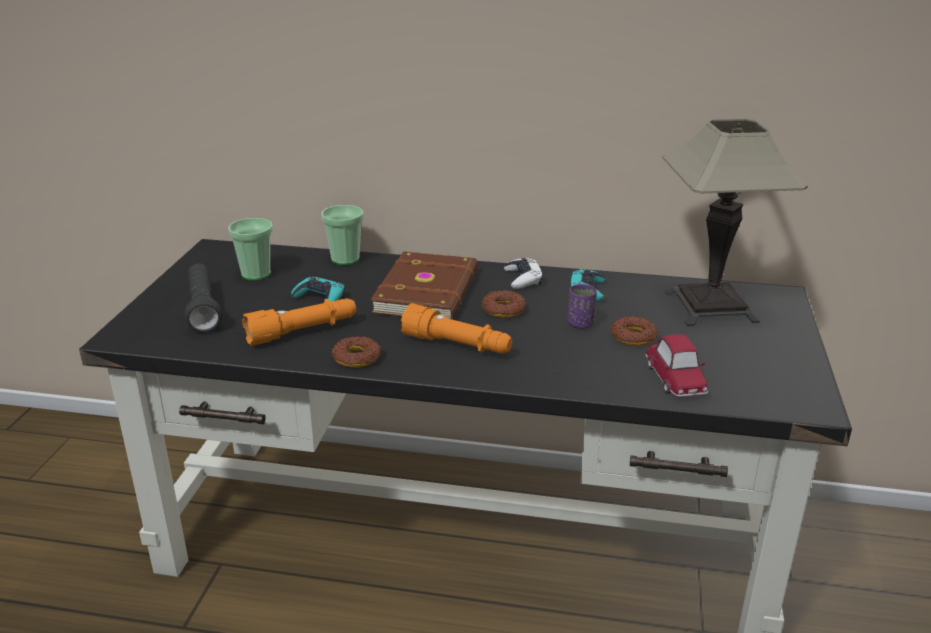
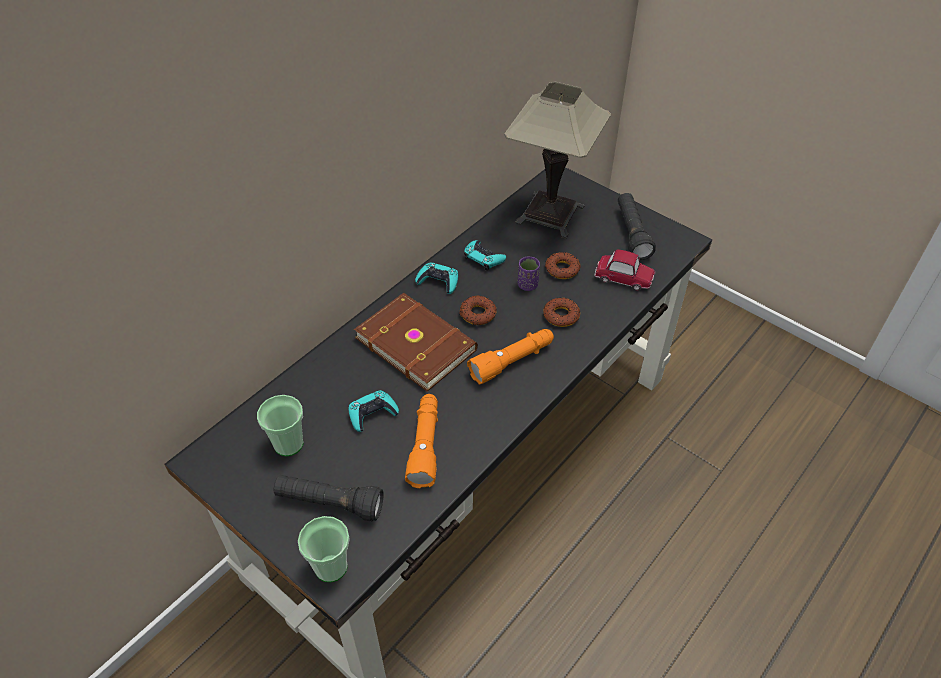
camera: 60 degrees left, 20 degrees up
(345, 259) = (312, 371): cup -> cup (331, 567)
(357, 357) = (490, 425): donut -> donut (561, 315)
(523, 278) = (438, 281): white game controller -> turquoise game controller
(762, 365) = (632, 234): none -> black flashlight

